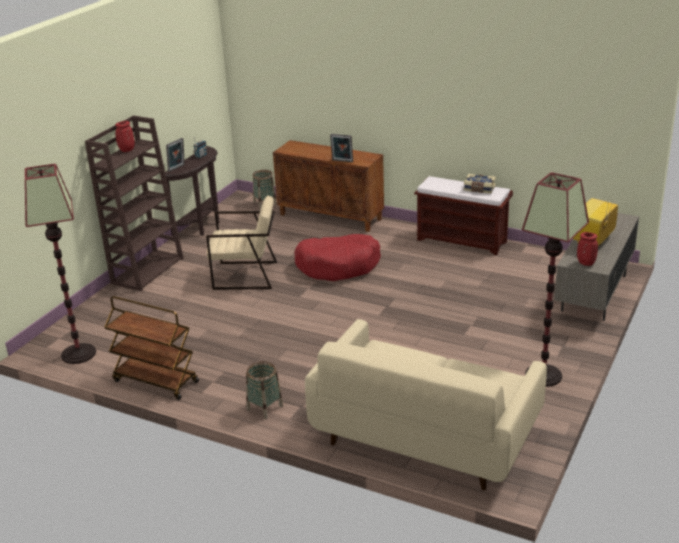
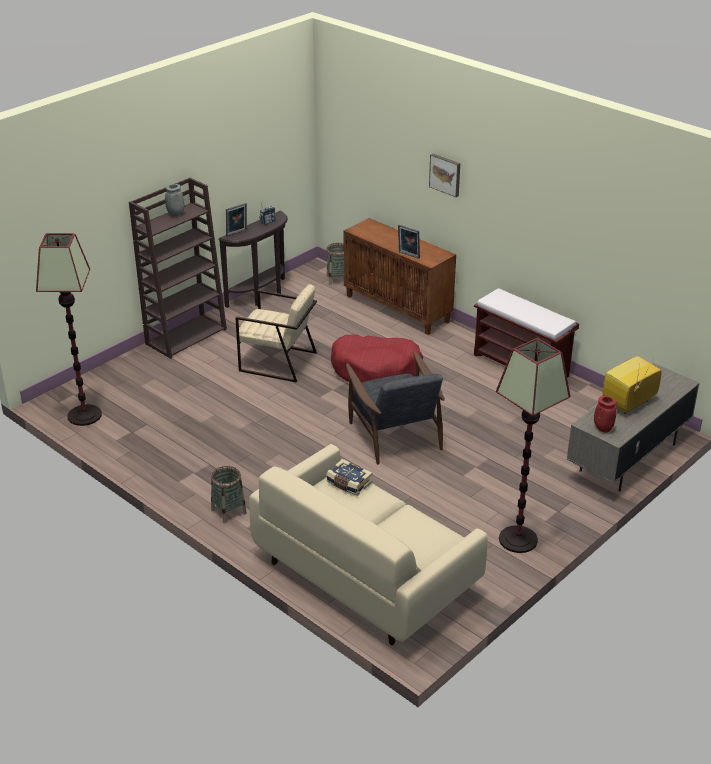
camera: 15 degrees right, 5 degrees up
(127, 150) = (175, 214): red vase -> grey vase
(155, 381) = (141, 460): brown cart -> none
(365, 82) = (445, 174): none -> picture
(384, 313) = (395, 433): none -> grey armchair
(479, 189) = (542, 315): book -> book (348, 484)

